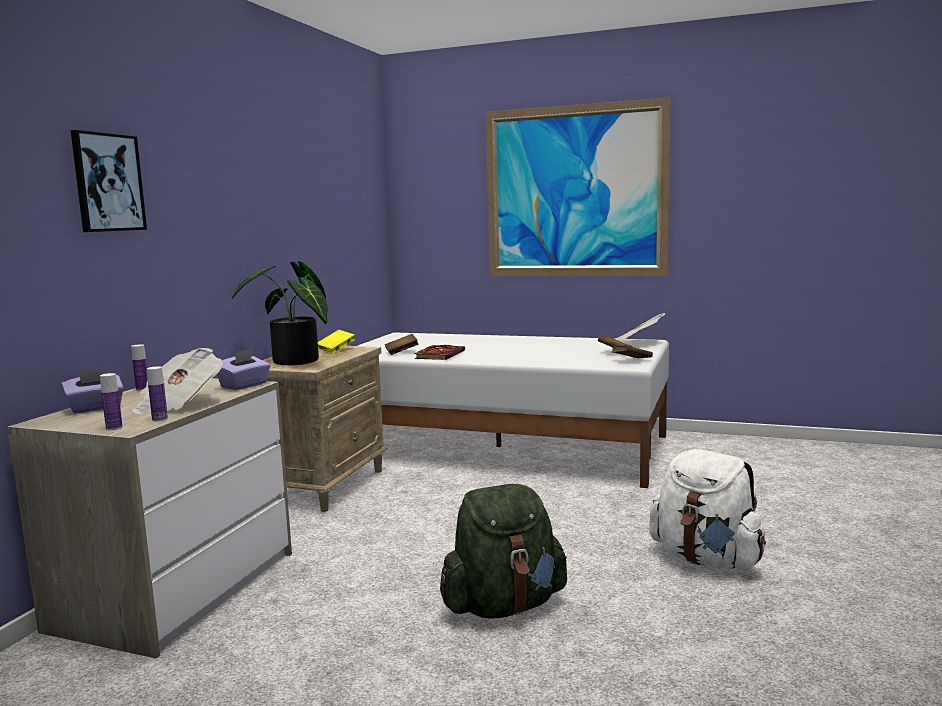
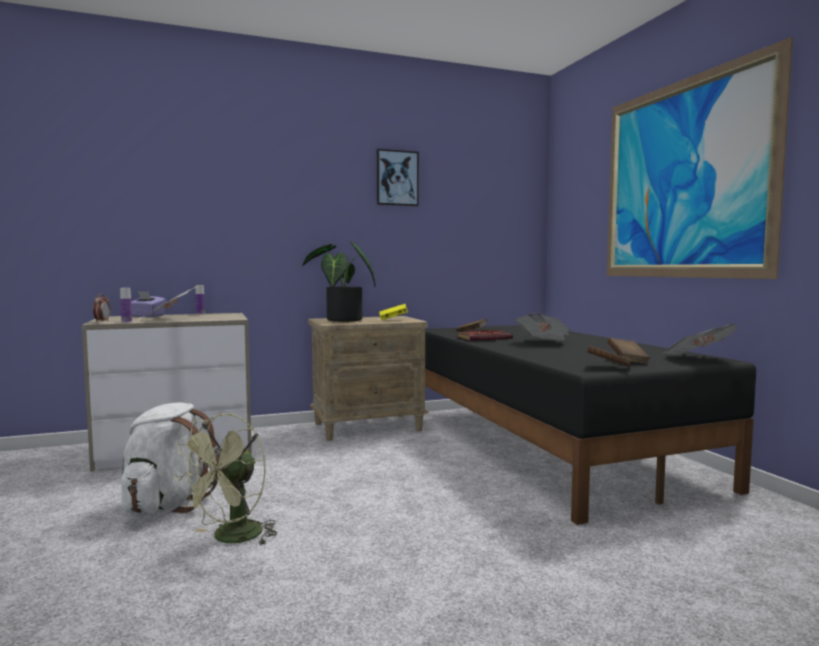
camera: 50 degrees right, 5 degrees down
(107, 182) = (199, 180): picture -> picture (397, 178)
(114, 428) = (102, 321): bottle -> alarm clock
(244, 385) = (227, 318): purple tissue box -> none
(500, 349) = (544, 342): none -> newspaper
(500, 446) = (547, 444): white bed -> black bed
(504, 606) = (231, 538): green backpack -> green fan
(706, 560) = (438, 607): white backpack -> white backpack (168, 504)

